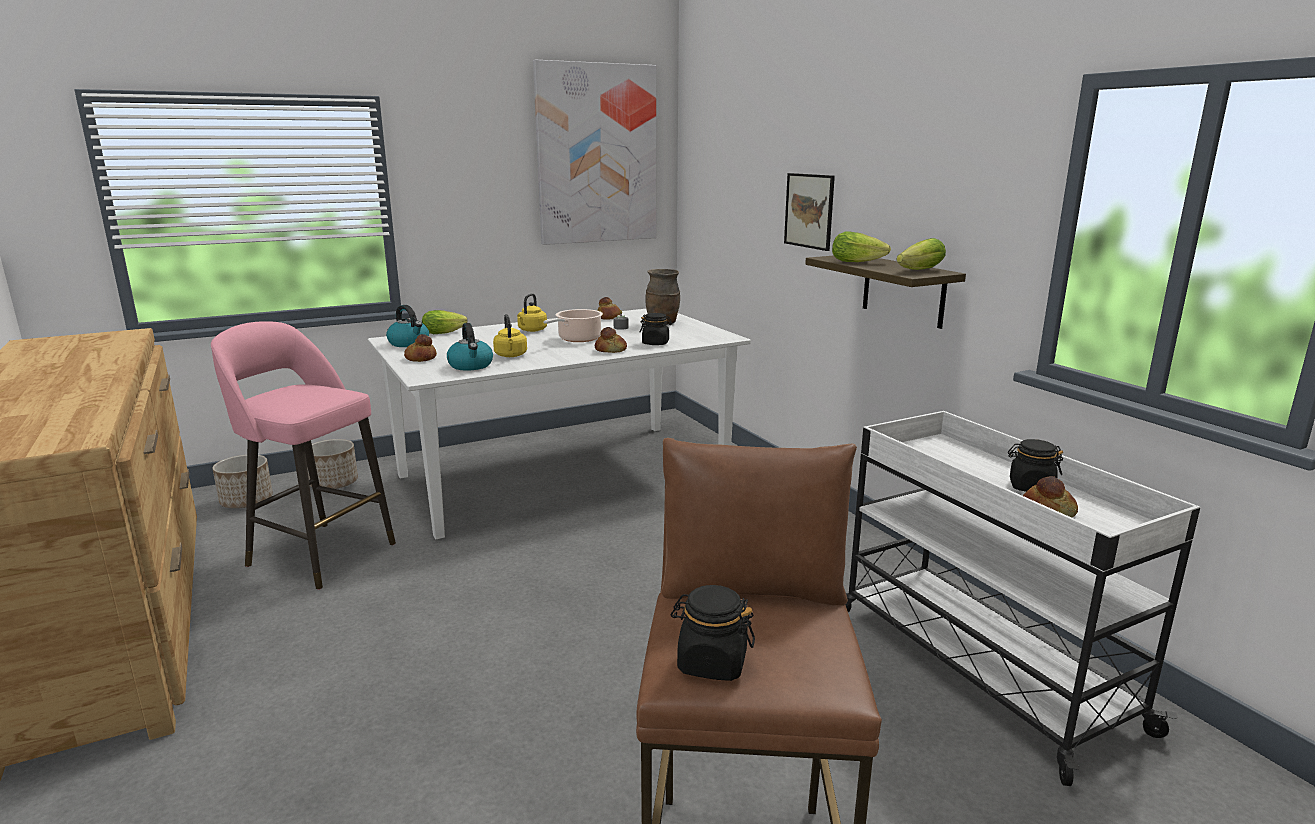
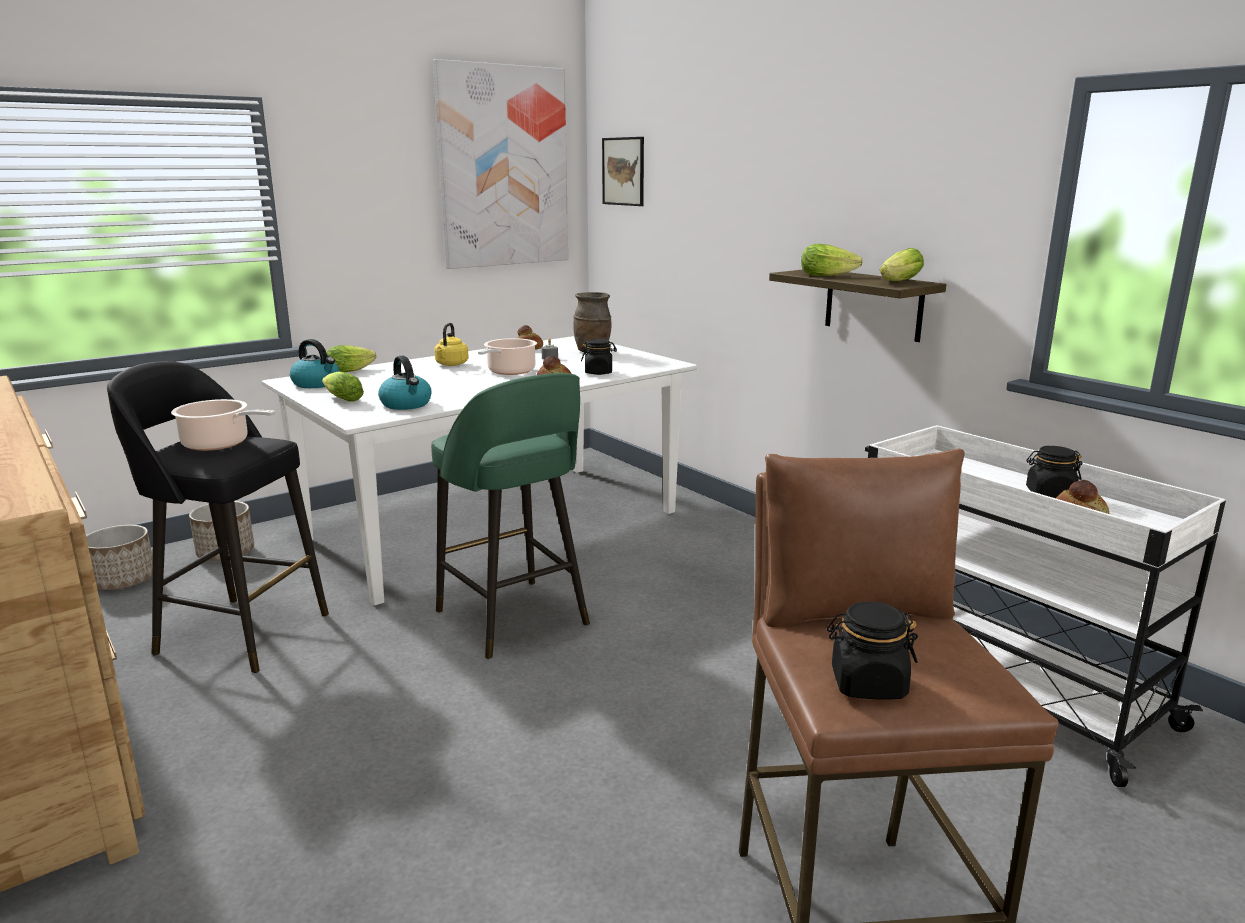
camera: 10 degrees left, 0 degrees up
(302, 393) = (219, 444): none -> cooking pot
(319, 553) = (239, 633): pink stool -> black stool
(420, 358) = (341, 399): bread -> lettuce
(511, 356) = (445, 392): yellow kettle -> none
(548, 562) = (514, 620): none -> green stool
(809, 211) = (757, 224): picture -> picture (623, 171)

